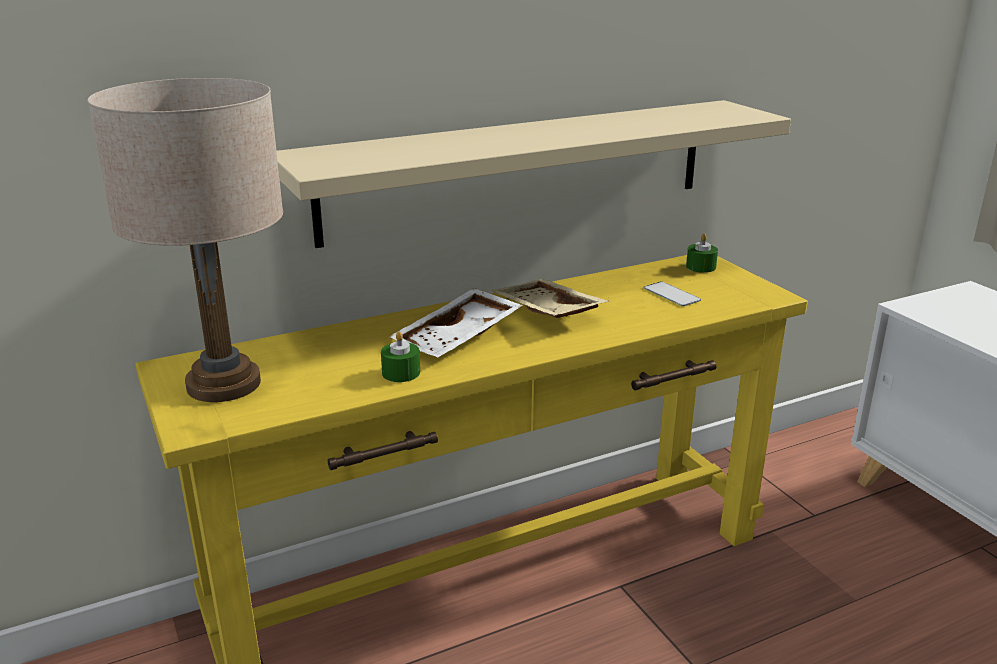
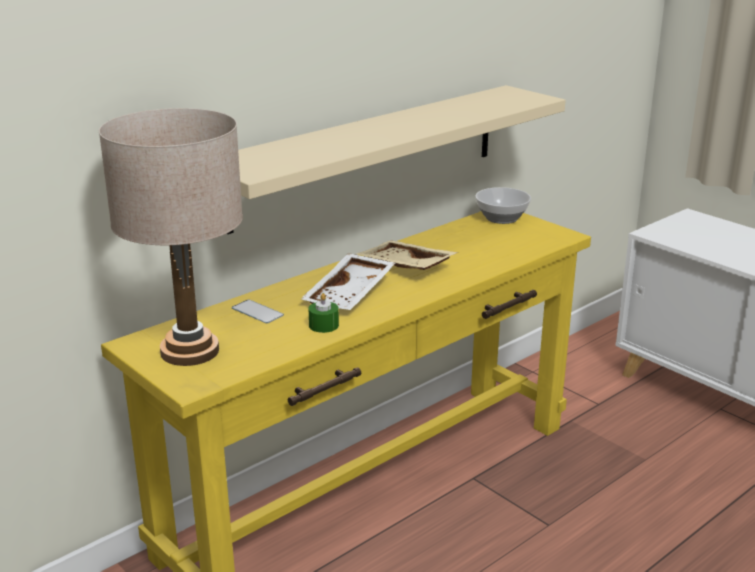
camera: 15 degrees left, 0 degrees up
(671, 294) = (491, 242): phone -> phone (257, 312)
(700, 267) = (502, 218): green candle -> bowl

